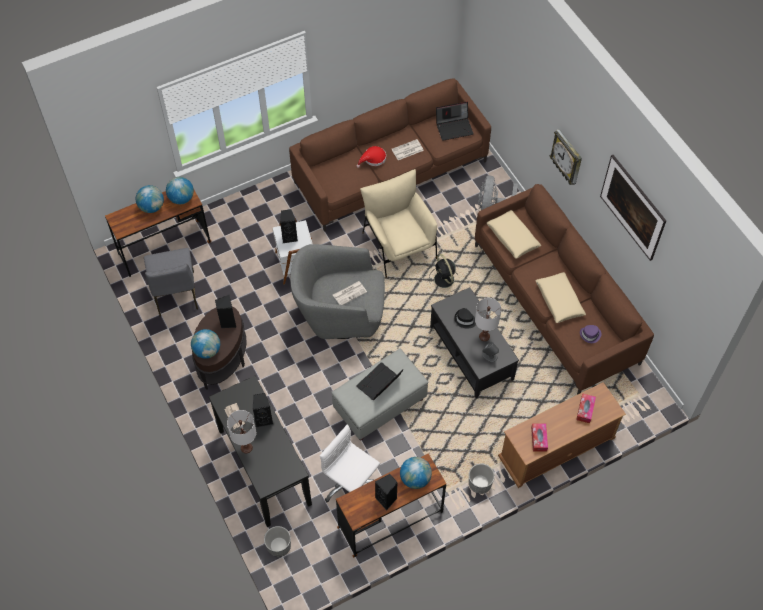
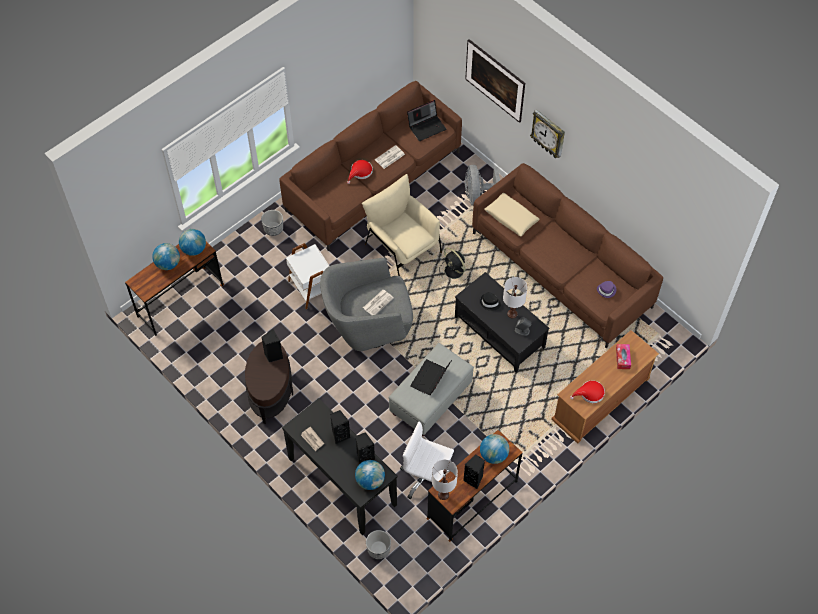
camera: 15 degrees left, 0 degrees up
(175, 294) = (206, 342): grey chair -> none
(207, 351) = (263, 386): globe -> globe (370, 480)
(246, 447) = (332, 465): white table lamp -> white table lamp (443, 494)
(289, 237) = (305, 263): black speaker -> black speaker (364, 457)
(480, 483) = (542, 448): planter -> planter (273, 228)
(539, 439) = (590, 394): tissue box -> red hat
(559, 301) = (570, 266): beige pillow -> none
(629, 217) = (622, 176): picture -> picture (494, 90)

